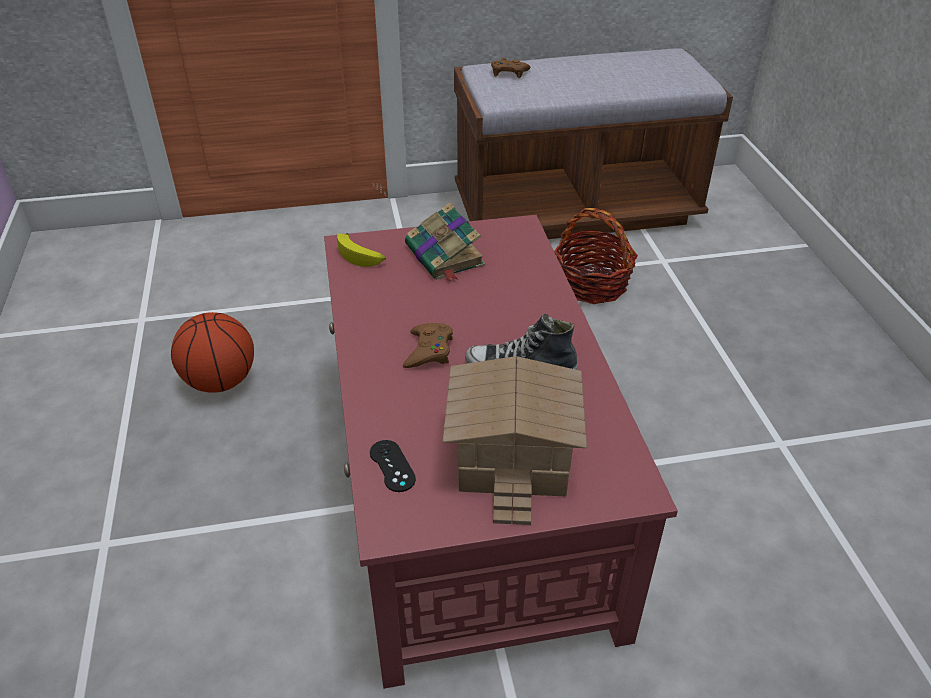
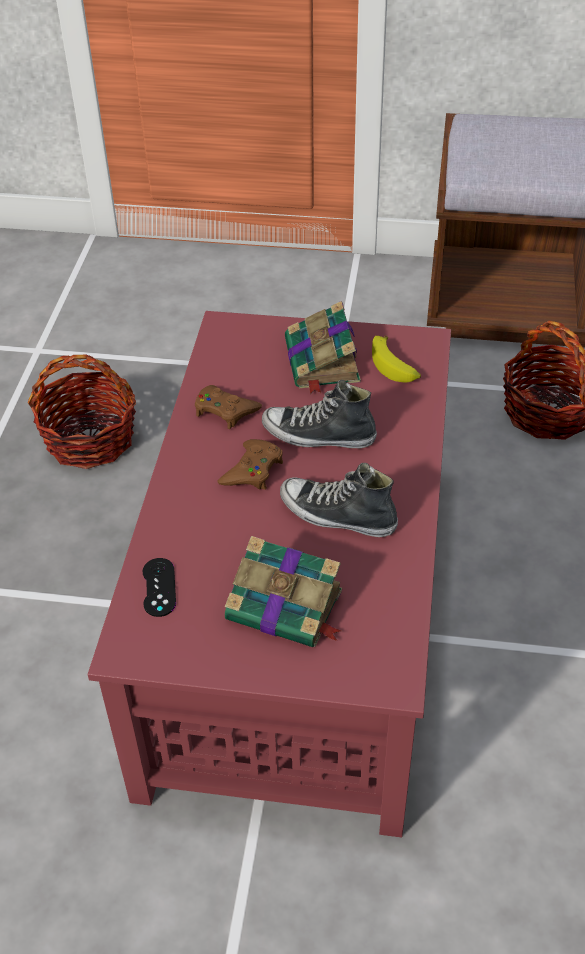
camera: 20 degrees right, 5 degrees up
(220, 382) = (90, 439): basketball -> basket
(361, 256) = (233, 343): banana -> banana (395, 367)
(471, 312) = (318, 435): none -> shoe
(509, 73) = (503, 134): brown game controller -> brown game controller (225, 410)
(516, 453) = (287, 606): toy house -> book

